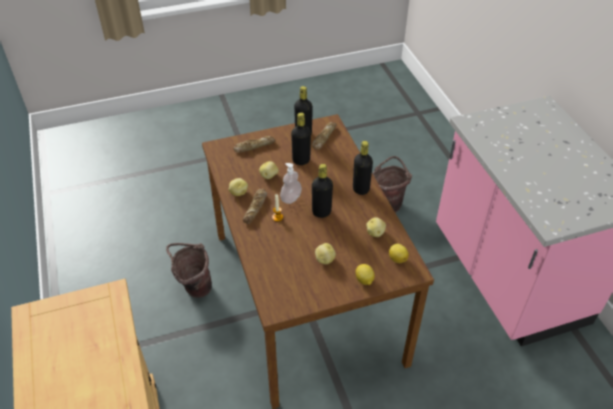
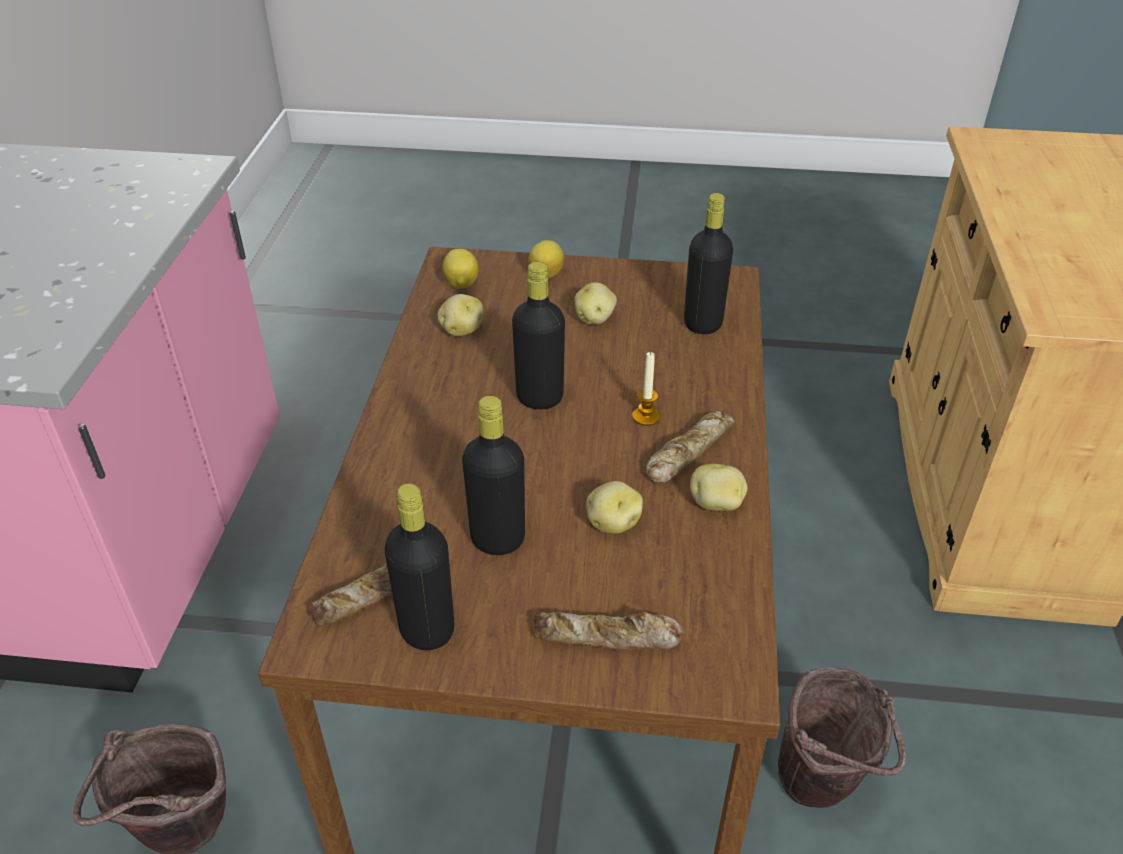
camera: 155 degrees left, 5 degrees down
(291, 198) = (589, 448): soap dispenser -> none
(361, 189) = (411, 417): black bottle -> black bottle (703, 323)

